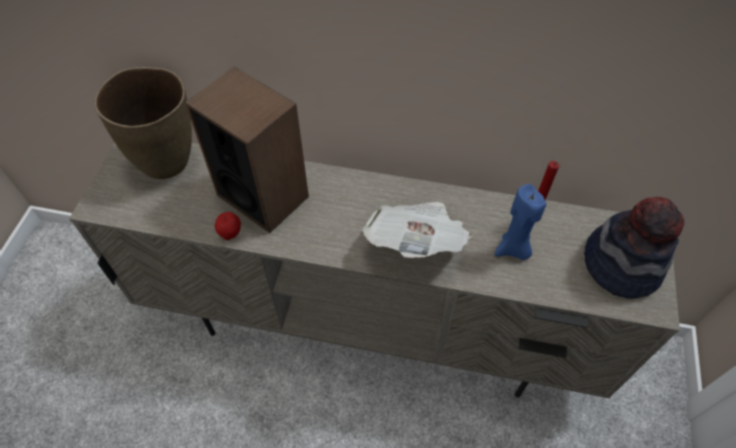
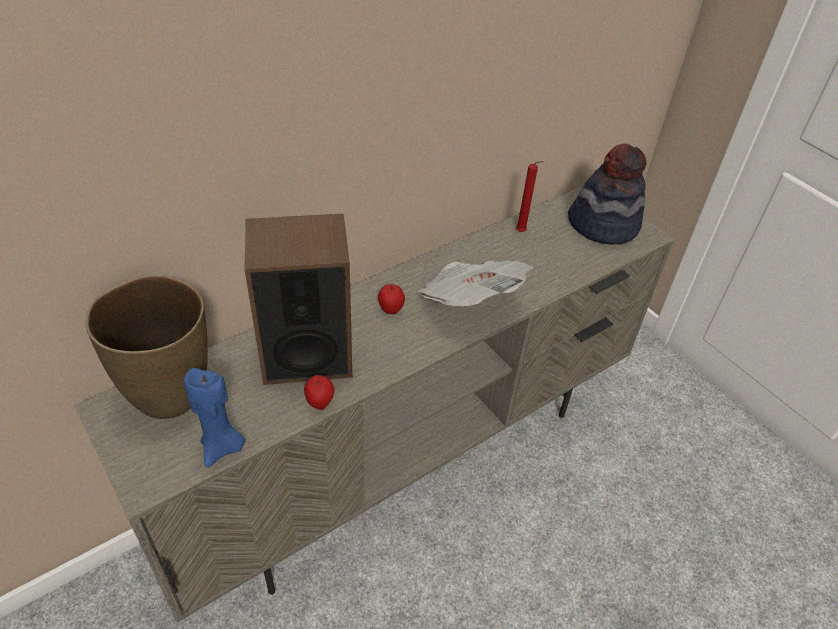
camera: 50 degrees left, 10 degrees down
(352, 206) = (390, 310): none -> apple
(513, 249) = (535, 259): blue candle -> blue candle (222, 447)

